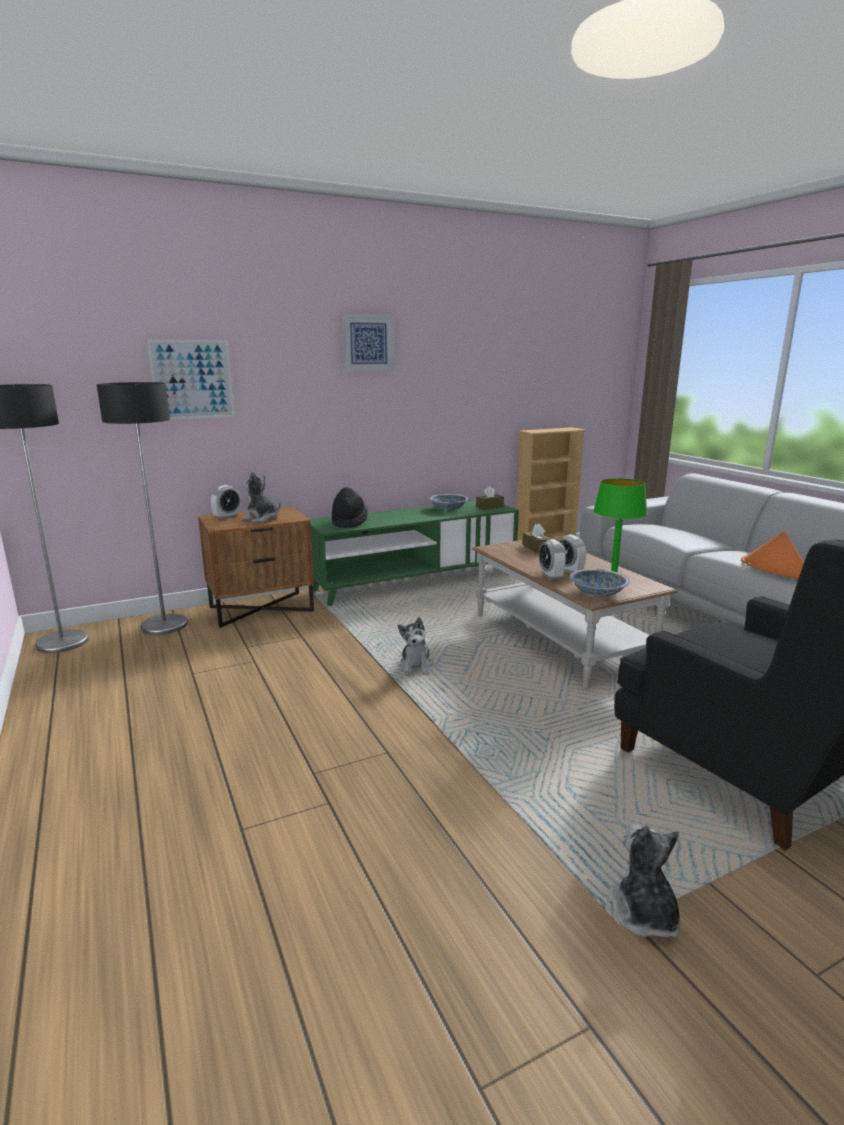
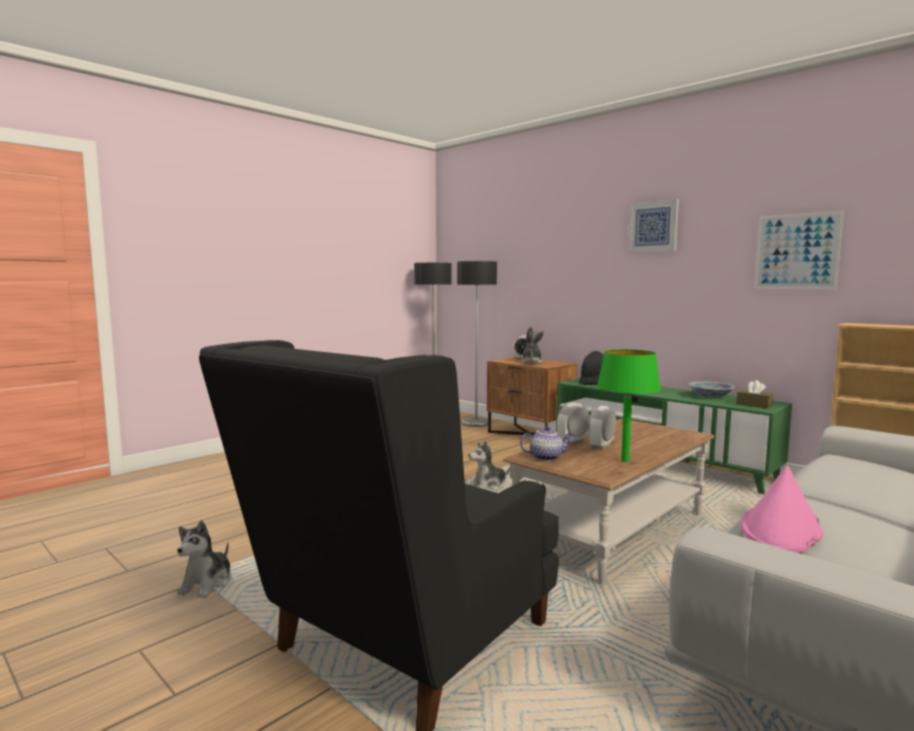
camera: 70 degrees right, 10 degrees down
(192, 379) = (526, 260): picture -> picture (796, 251)
(536, 548) = (657, 433): brown tissue box -> none
(597, 593) = (546, 457): bowl -> teapot
(644, 913) = (207, 584): plush toy -> plush toy turned 135 degrees clockwise
(776, 569) = (781, 529): orange hat -> pink hat

